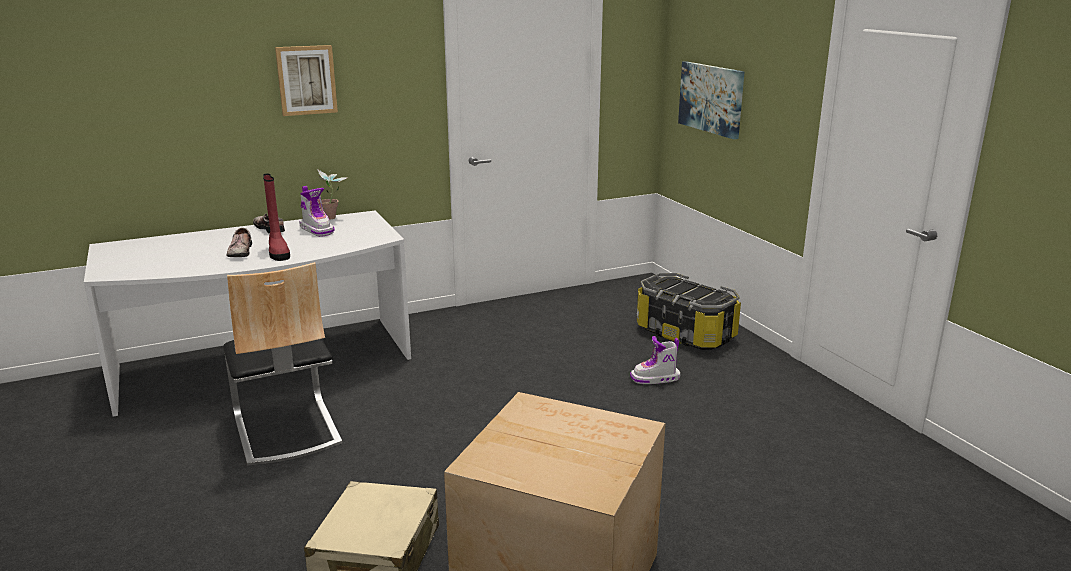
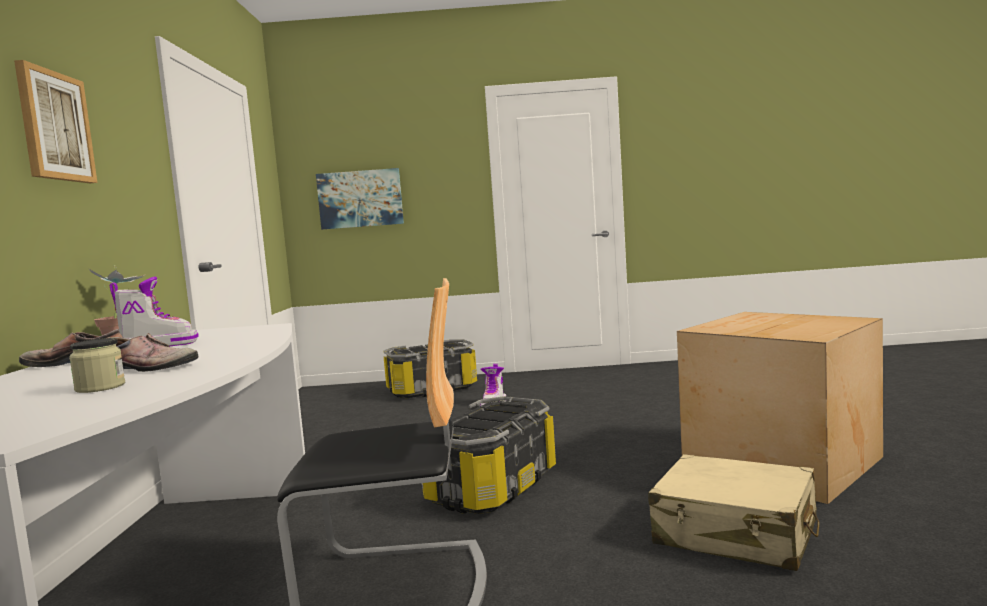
camera: 65 degrees left, 15 degrees down
(193, 258) = (100, 387): none -> jar
(278, 252) = (210, 353): red boot -> none
(439, 427) = (491, 487): none -> storage box

